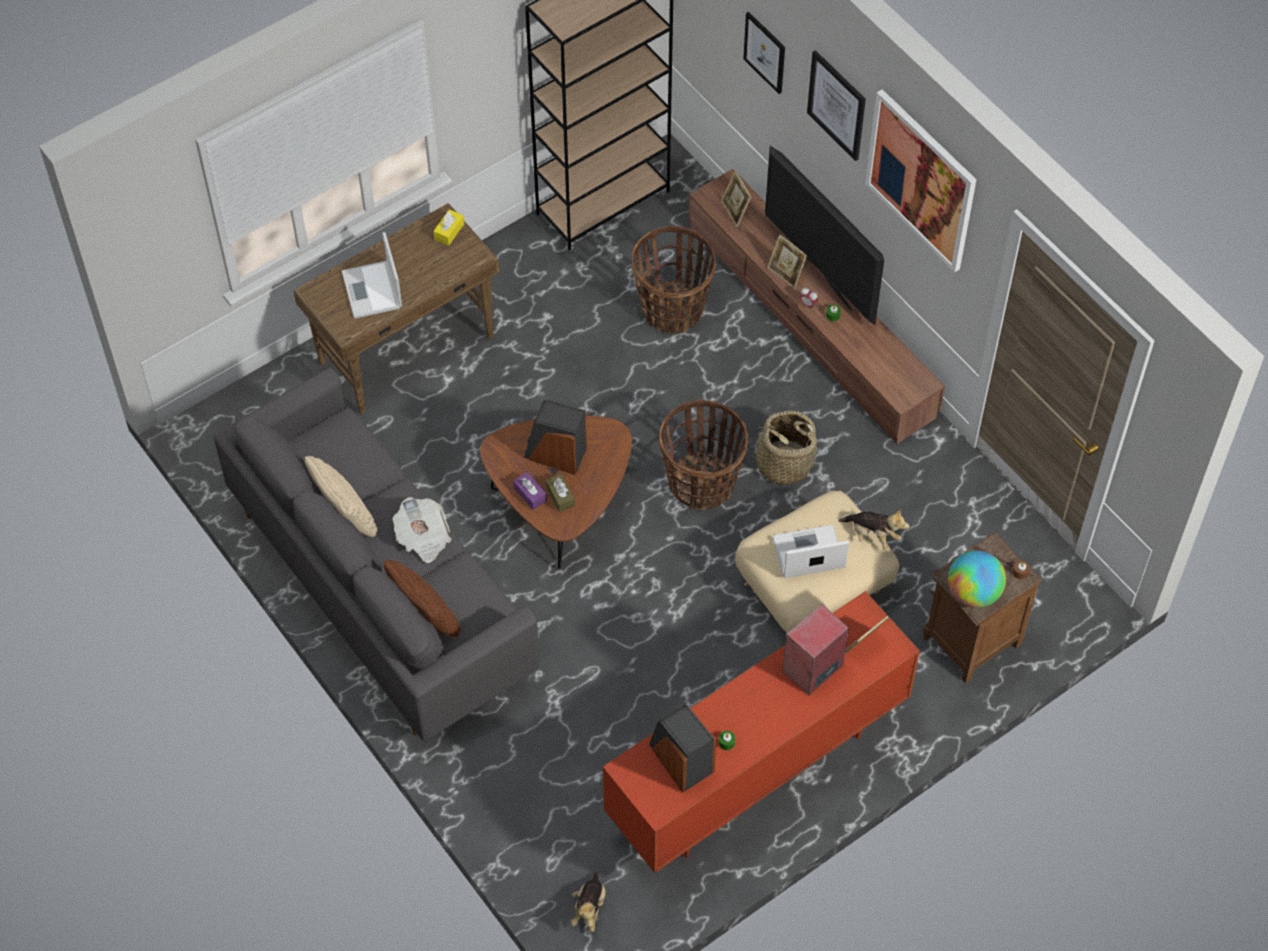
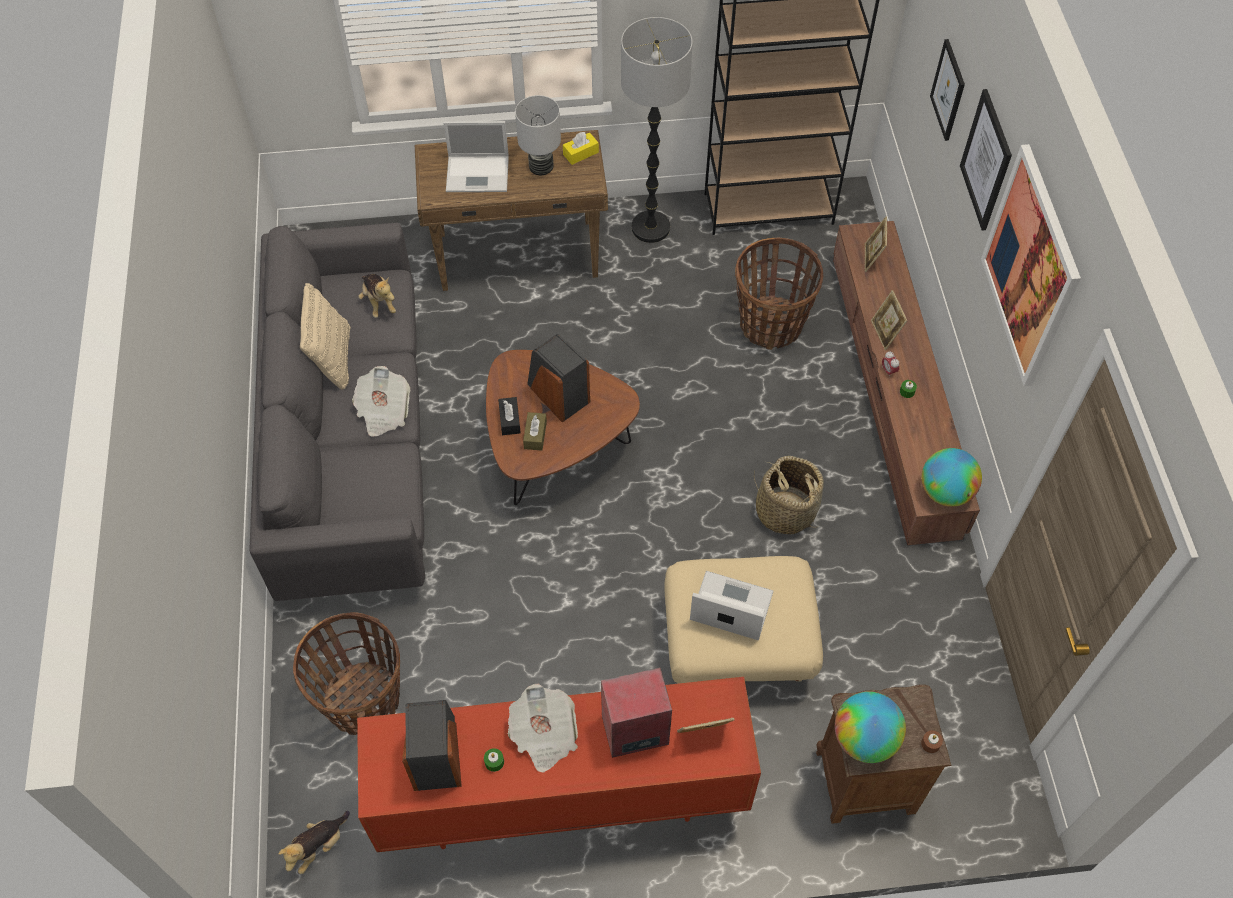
camera: 30 degrees right, 0 degrees up
(372, 291) = (479, 174): laptop -> laptop turned 105 degrees counterclockwise
(422, 259) = (541, 166): none -> grey table lamp
(425, 616) = (332, 483): brown pillow -> none
(509, 268) = (650, 227): none -> floor lamp
(530, 494) = (509, 420): purple tissue box -> black tissue box
(701, 483) = (696, 491): basket -> basket (363, 700)
(749, 706) = (544, 735): none -> newspaper
(819, 275) = (916, 349): television -> none
(872, 536) = (807, 622): plush toy -> plush toy (379, 302)
(911, 384) = (945, 492): none -> globe

